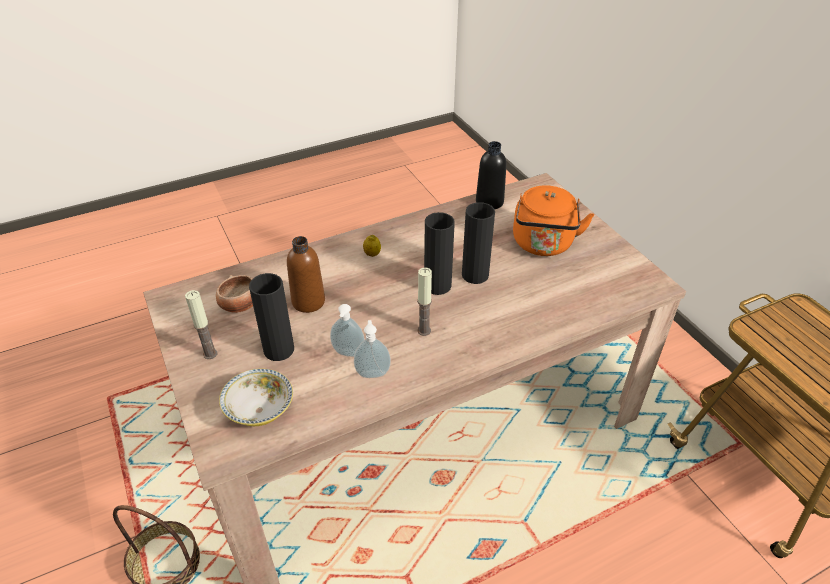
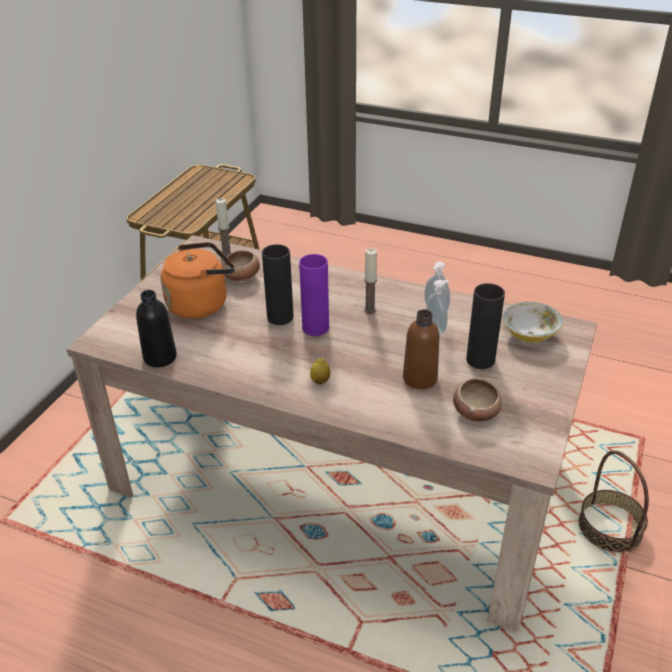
camera: 130 degrees left, 5 degrees down
(210, 354) = (534, 389): candle -> candle (227, 256)
(437, 285) = (315, 328): black vase -> purple vase
(565, 284) = (242, 277): none -> bowl

